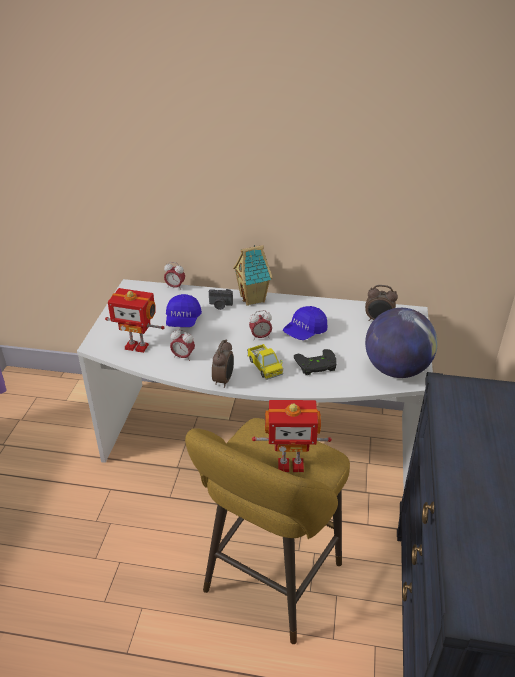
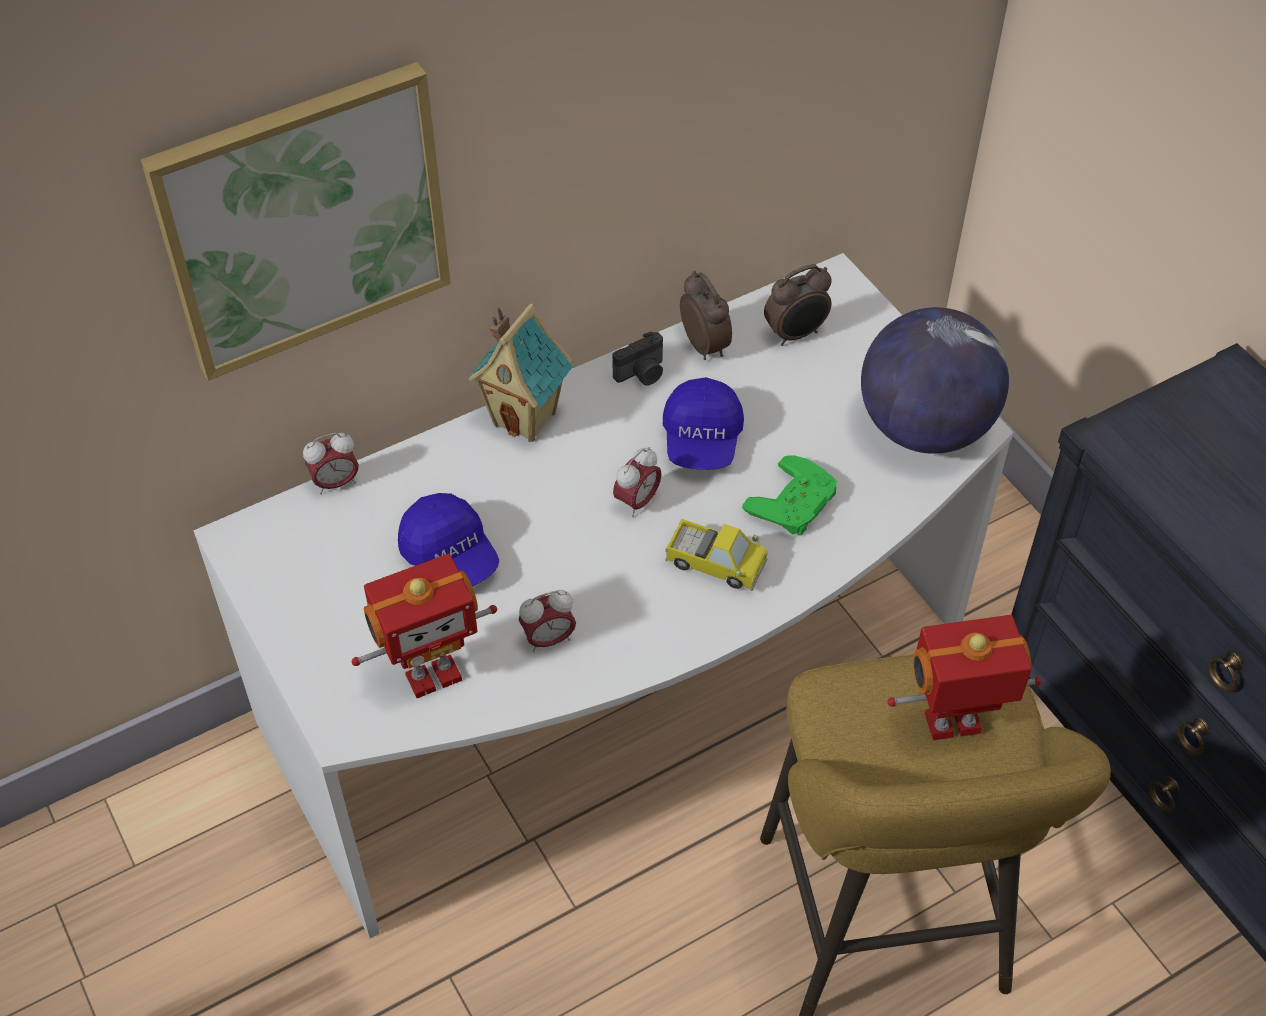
camera: 40 degrees left, 15 degrees up
(181, 165) = (304, 220): none -> picture
(220, 305) = (480, 473): camera -> camera (642, 374)
(224, 380) = (678, 640): alarm clock -> alarm clock (705, 345)
(290, 464) = (953, 726): toy robot -> toy robot turned 150 degrees counterclockwise
(316, 366) = (796, 504): black game controller -> green game controller

